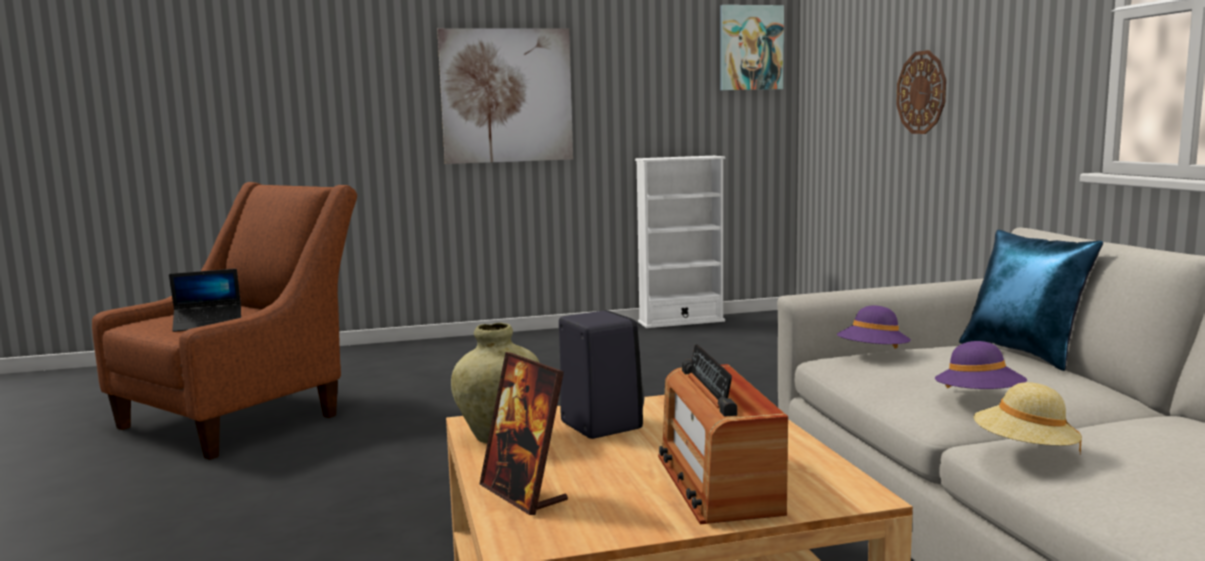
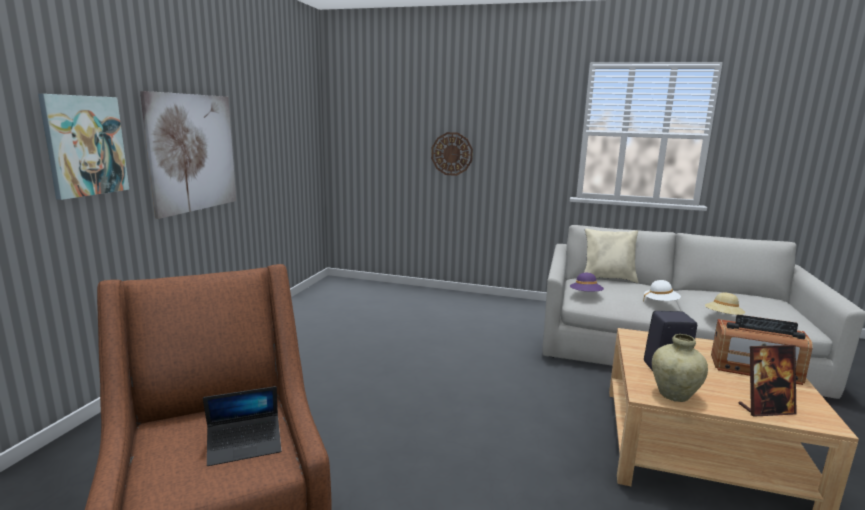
camera: 60 degrees left, 5 degrees up
(208, 324) = (245, 446): laptop -> laptop turned 60 degrees clockwise
(681, 322) = (296, 301): white bookcase -> none
(750, 48) = (307, 114): picture -> picture (85, 145)
(979, 399) = (660, 303): purple hat -> white hat
(1025, 354) = (608, 279): blue pillow -> beige pillow

